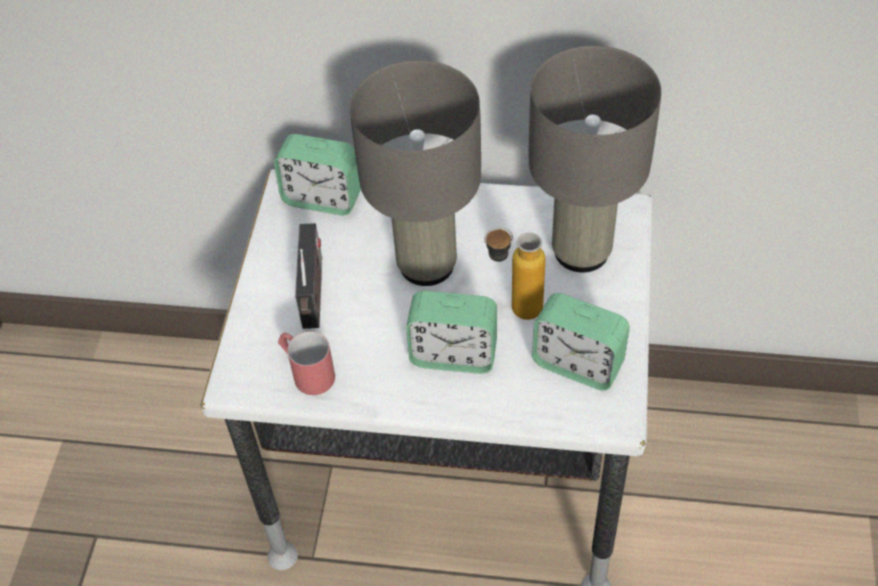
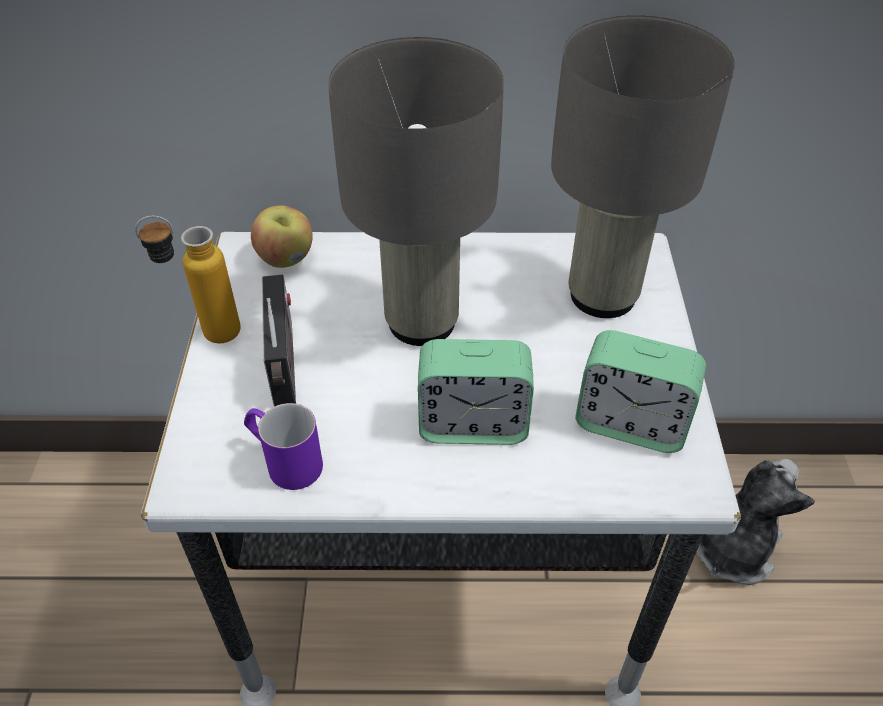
camera: 10 degrees left, 5 degrees down
(307, 372) = (284, 460): red mug -> purple mug
(322, 198) = (286, 258): alarm clock -> apple
(514, 309) = (537, 365): bottle -> bottle (206, 334)
(725, 473) = (734, 548): none -> plush toy

